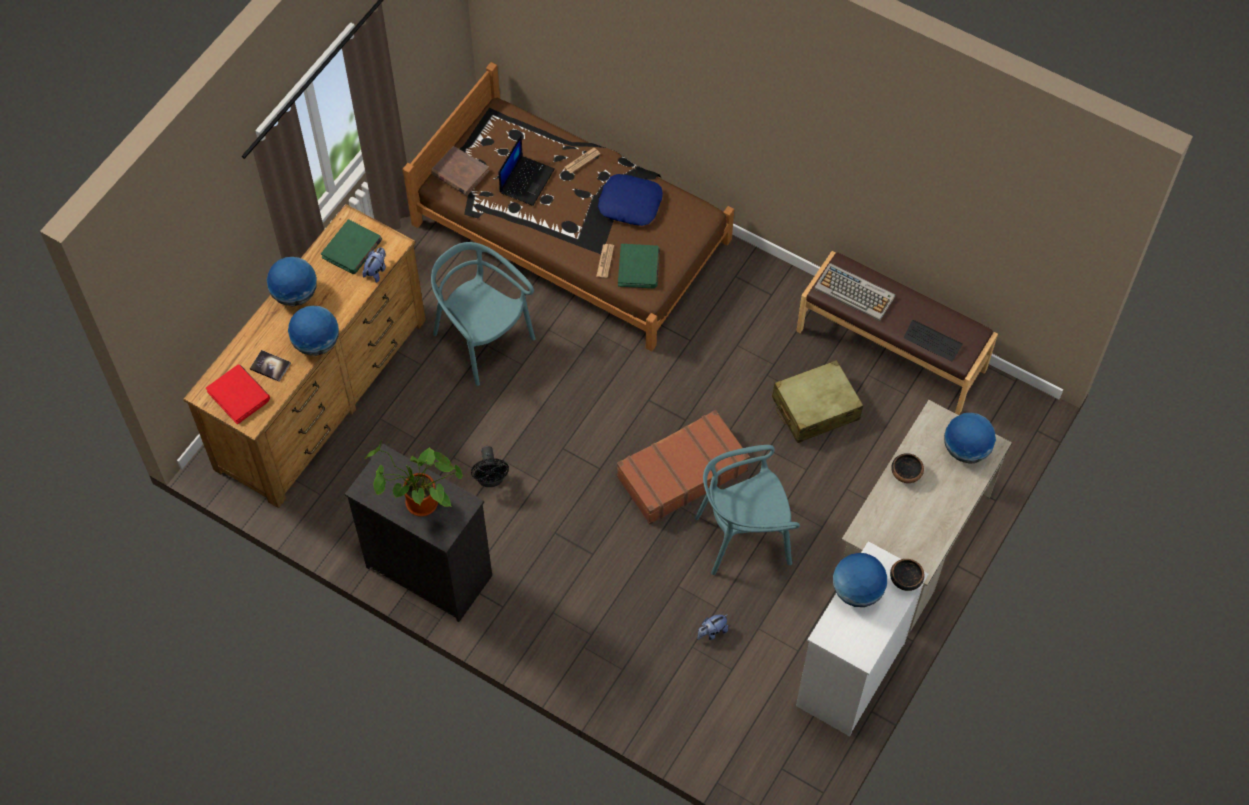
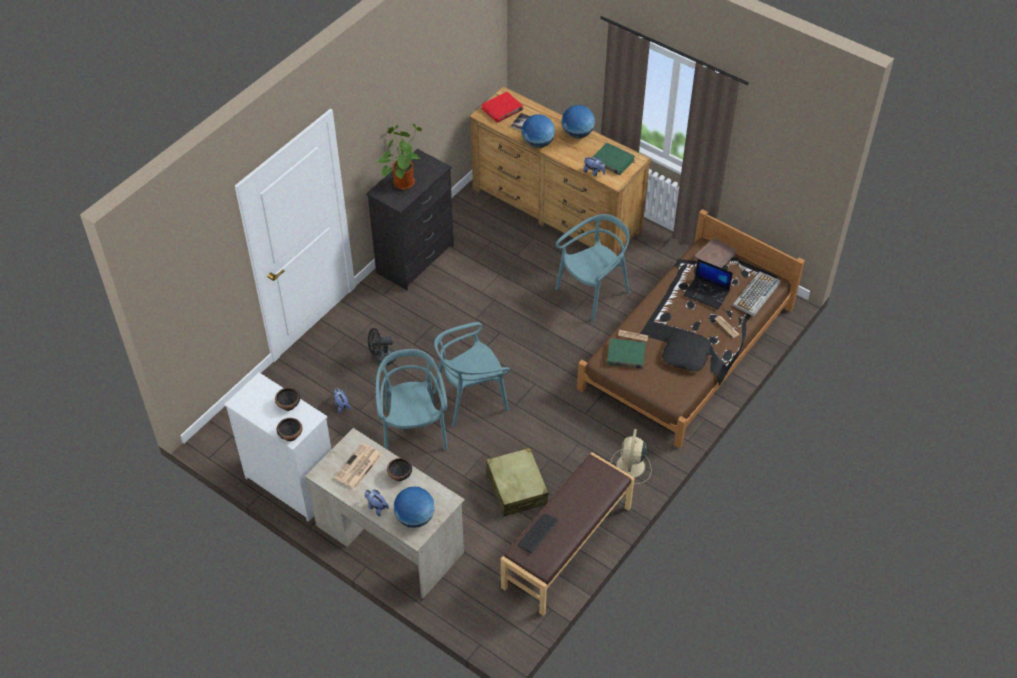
camera: 95 degrees right, 10 degrees down
(491, 480) = (479, 293): black fan -> black fan (382, 358)
(630, 203) = (686, 354): blue pillow -> black pillow
(681, 473) = (470, 398): brown suitcase -> turquoise chair
(766, 289) = (630, 467): none -> beige fan
(855, 292) = (589, 485): keyboard -> keyboard (756, 295)
(857, 591) = (289, 404): globe -> bowl
(903, 523) = (358, 467): none -> newspaper
(958, 494) = (376, 507): none -> plush toy

